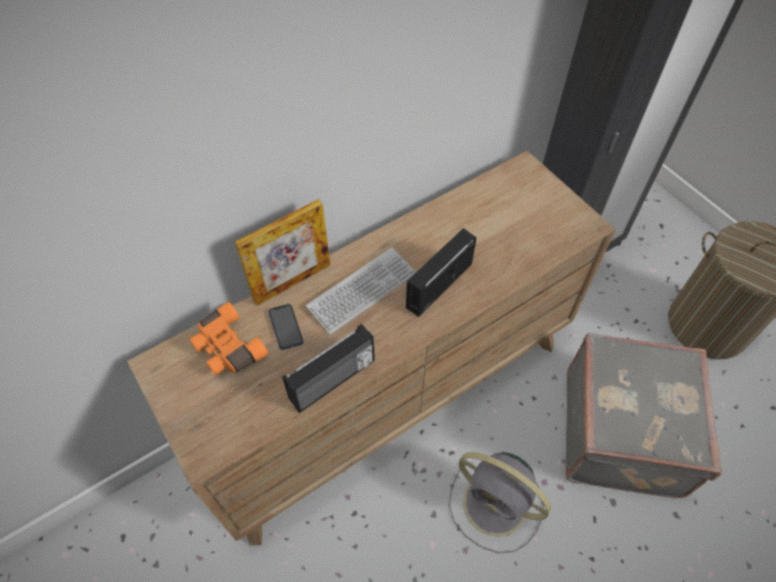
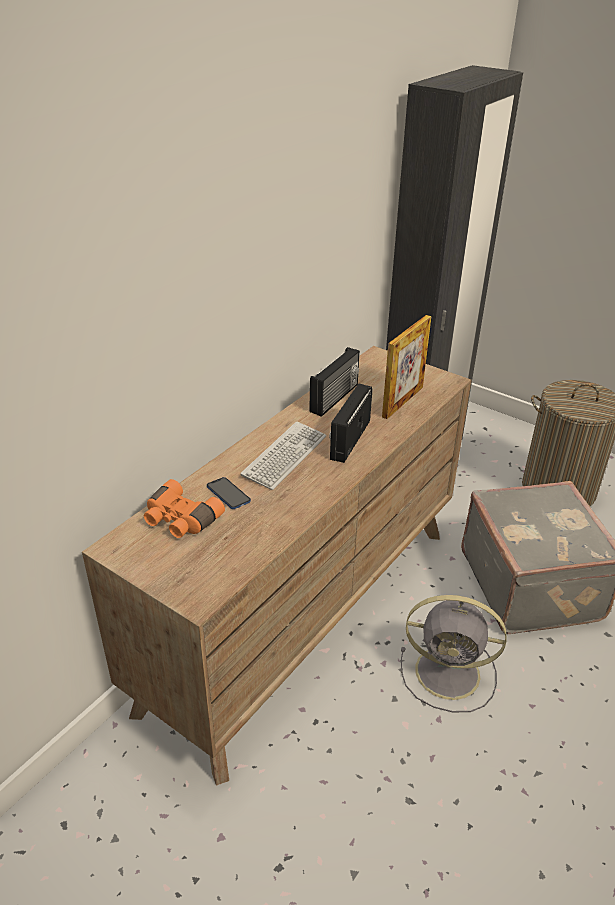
camera: 20 degrees left, 20 degrees down
(292, 282) = (218, 463): picture frame -> picture frame (402, 402)
(333, 381) = (293, 520): radio -> radio (335, 398)

